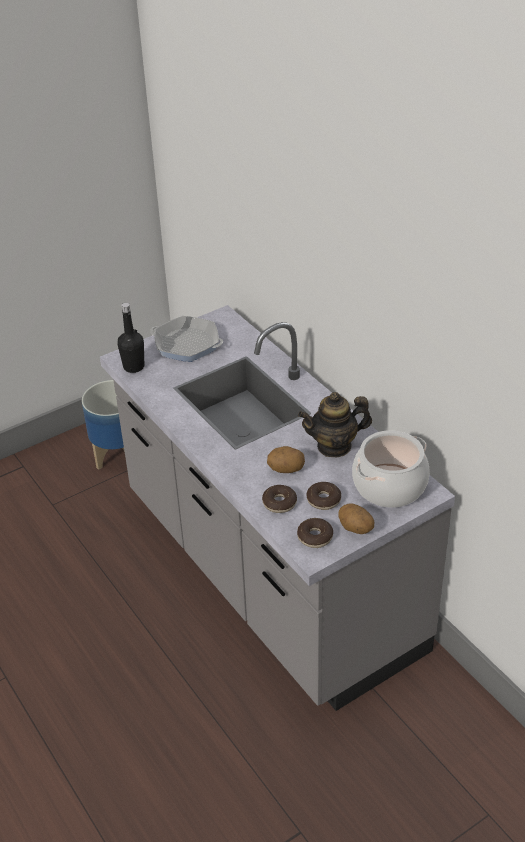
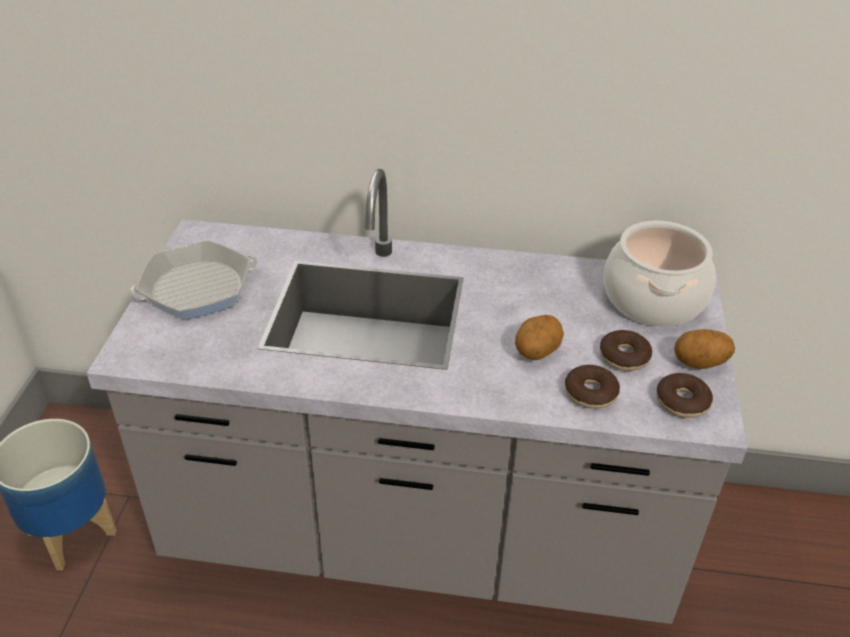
camera: 50 degrees left, 0 degrees up
(134, 367) = (162, 356): black bottle -> none
(334, 446) = (541, 295): teapot -> none

